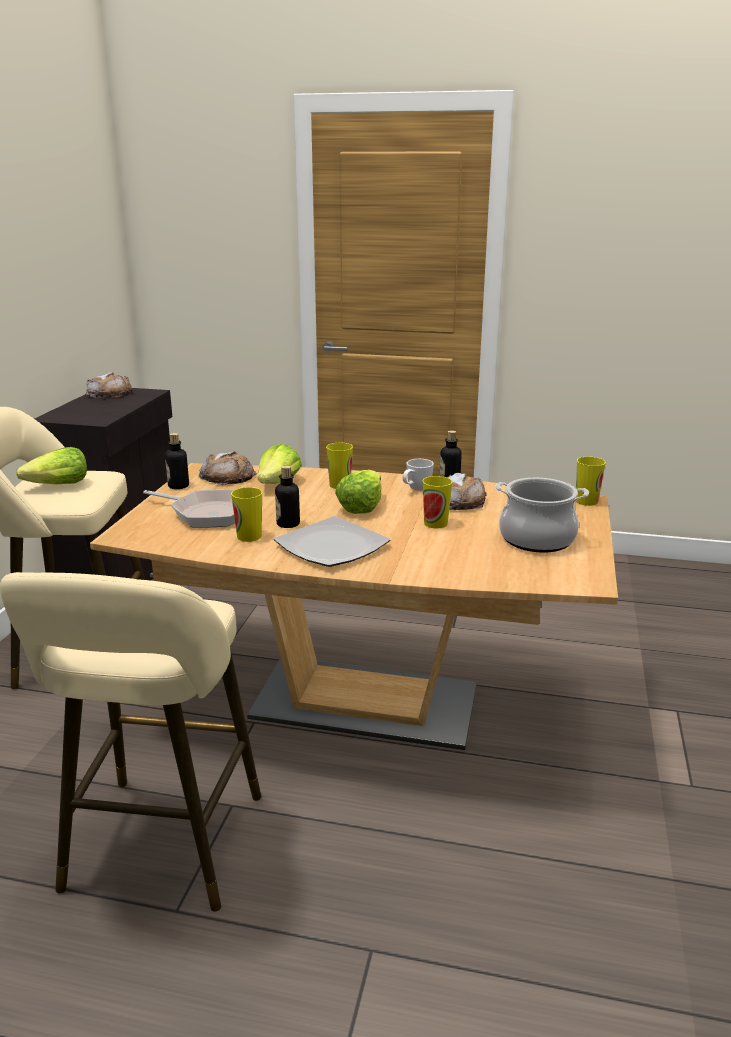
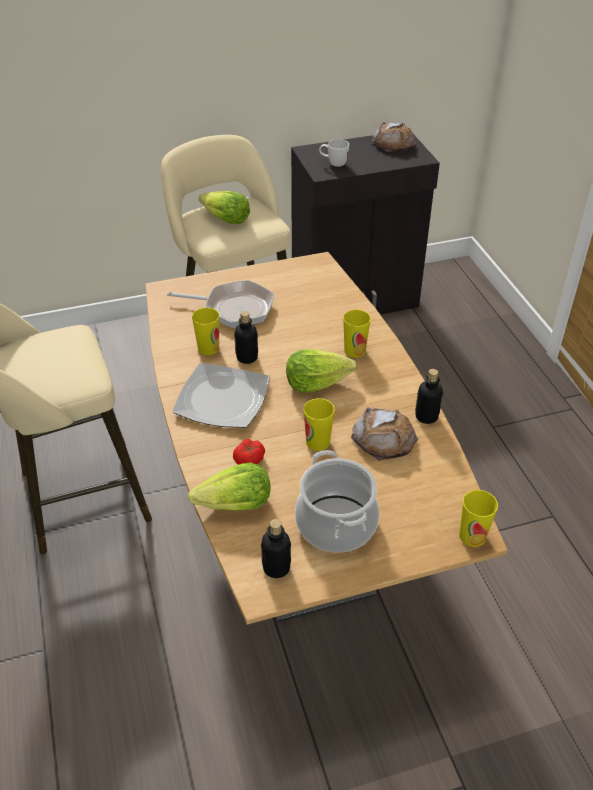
camera: 60 degrees right, 20 degrees up
(178, 486) = (273, 270): bottle -> bottle (276, 567)
(207, 513) = (234, 308): frying pan -> frying pan turned 75 degrees counterclockwise
(227, 476) = (316, 283): bread -> none
(278, 484) = (325, 315): lettuce -> lettuce (235, 505)
(415, 490) = (387, 400): white mug -> white mug (333, 163)
(427, 553) = (249, 459): none -> tomato

